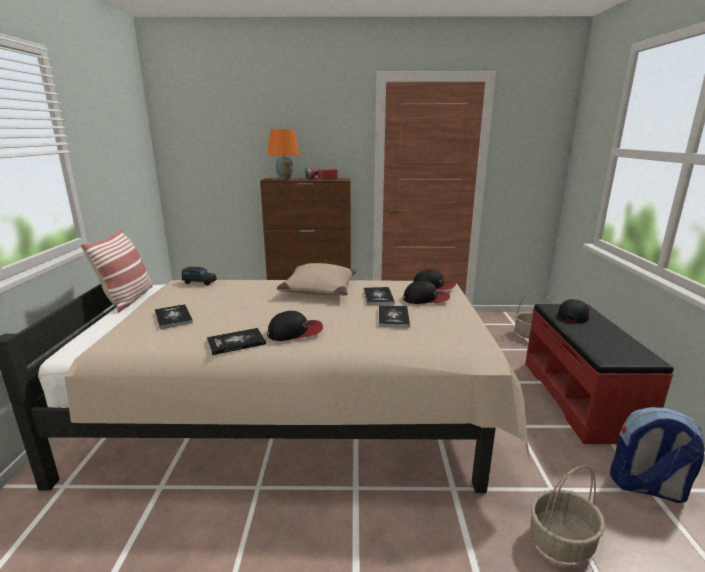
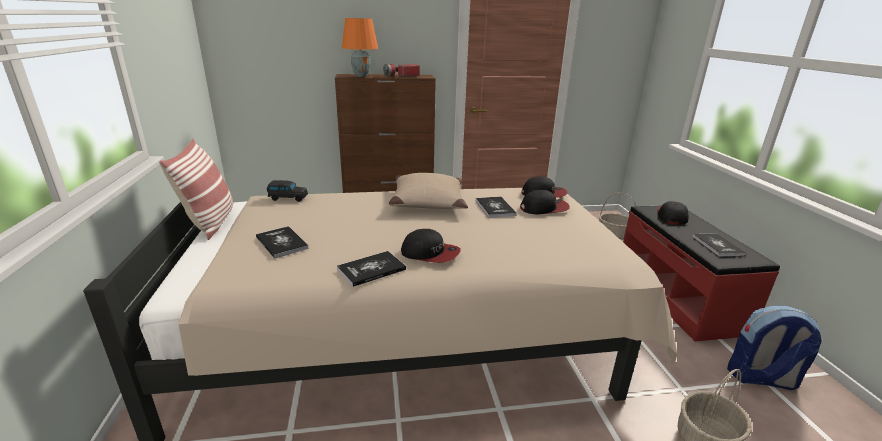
camera: 10 degrees left, 5 degrees up
(295, 332) = (430, 253): cap -> cap turned 45 degrees clockwise
(393, 317) = (523, 231): book -> book (717, 245)

